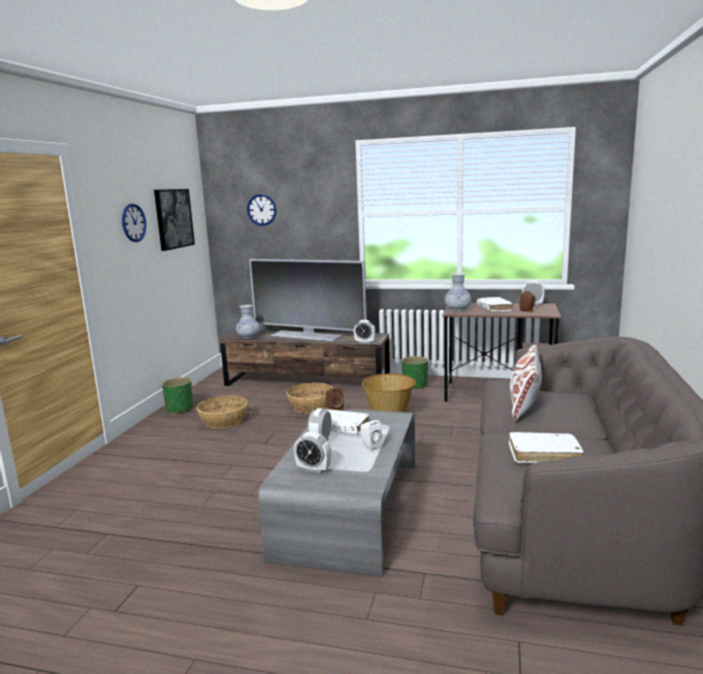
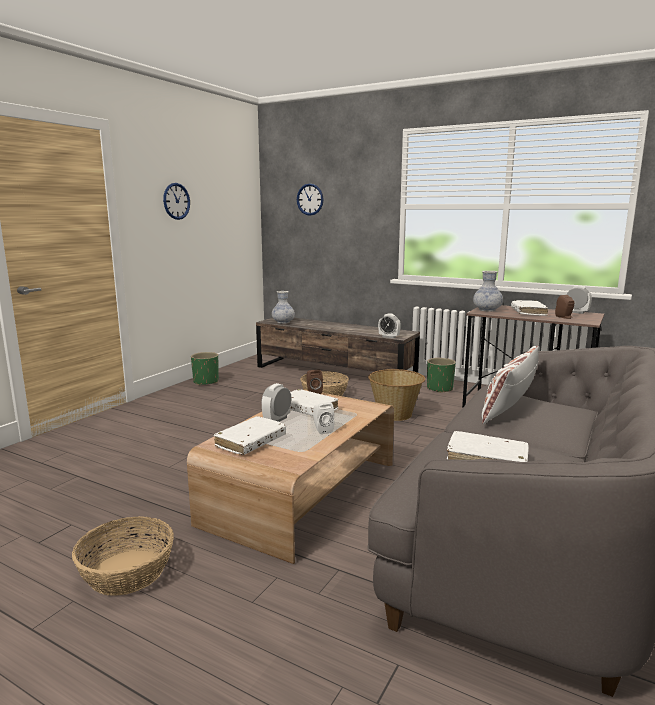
camera: 15 degrees right, 0 degrees up
(173, 218) = (222, 202): picture -> none
(223, 421) = (237, 396): basket -> basket (127, 571)
(307, 336) = (337, 326): television -> none
(313, 469) = (251, 442): alarm clock -> white book
(349, 508) = (302, 492): grey coffee table -> brown coffee table

